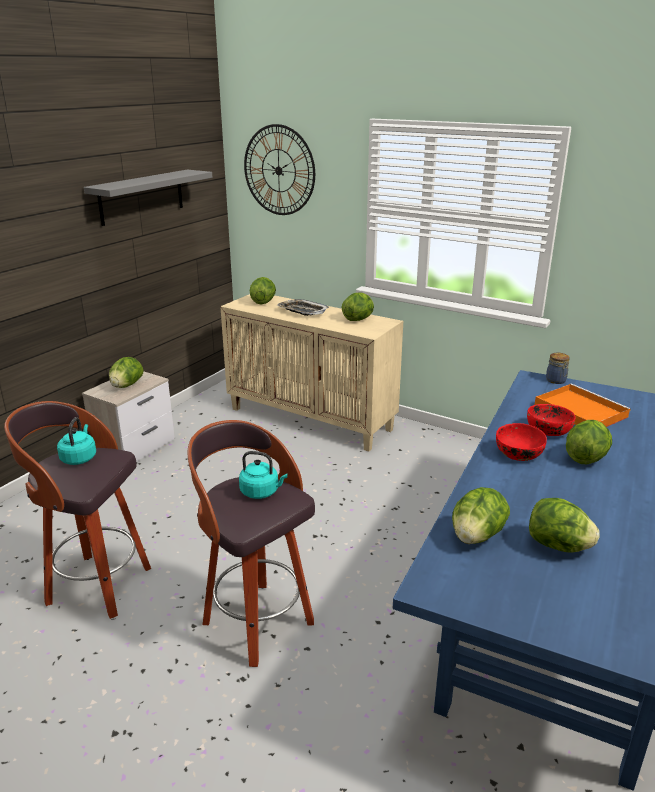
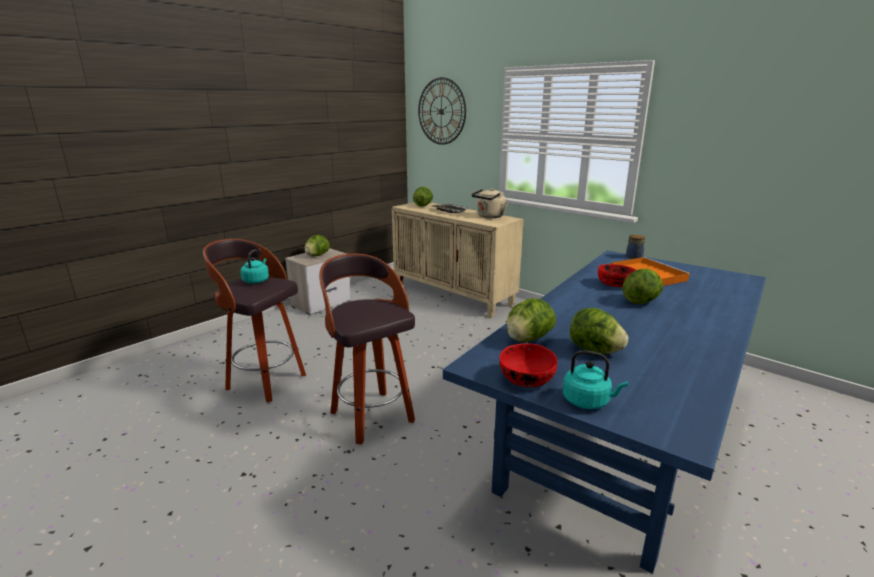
camera: 10 degrees right, 5 degrees down
(141, 197) = (340, 124): grey shelf -> none
(261, 492) = (375, 307): turquoise kettle -> turquoise kettle (588, 401)
(358, 319) = (489, 216): lettuce -> beige kettle
(518, 454) = (584, 296): red bowl -> red bowl (526, 379)

